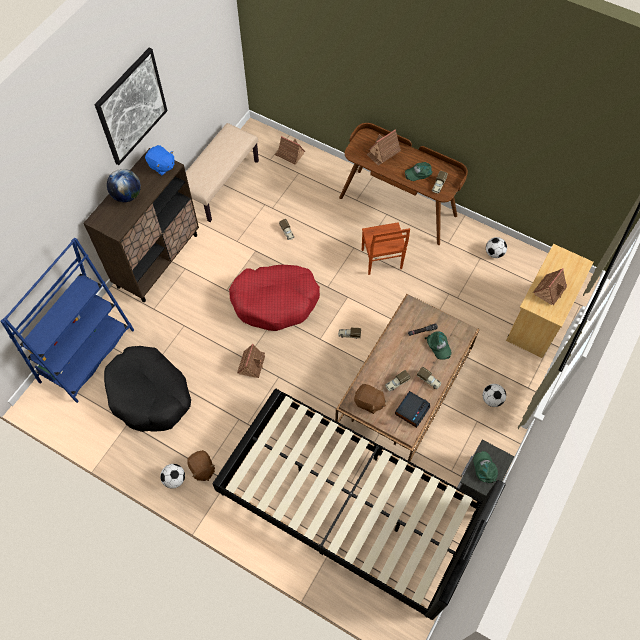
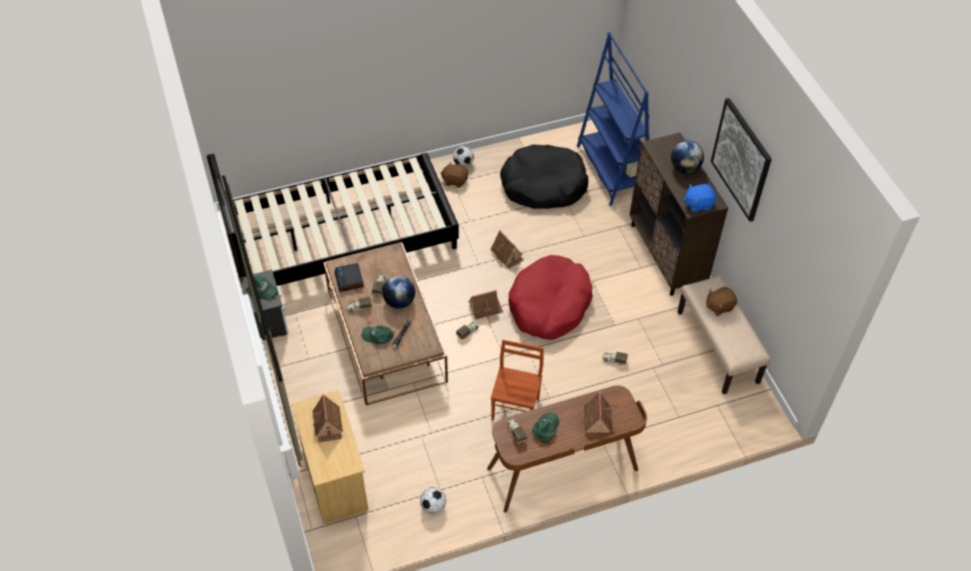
camera: 130 degrees right, 10 degrees down
(289, 154) = (710, 426): toy house -> toy house (485, 308)
(369, 402) = (384, 260): brown plush toy -> brown plush toy (719, 306)
(381, 260) = (516, 408): brown chair -> brown chair turned 75 degrees clockwise
(395, 357) = (399, 302): none -> globe
(492, 399) = (312, 383): football -> none

